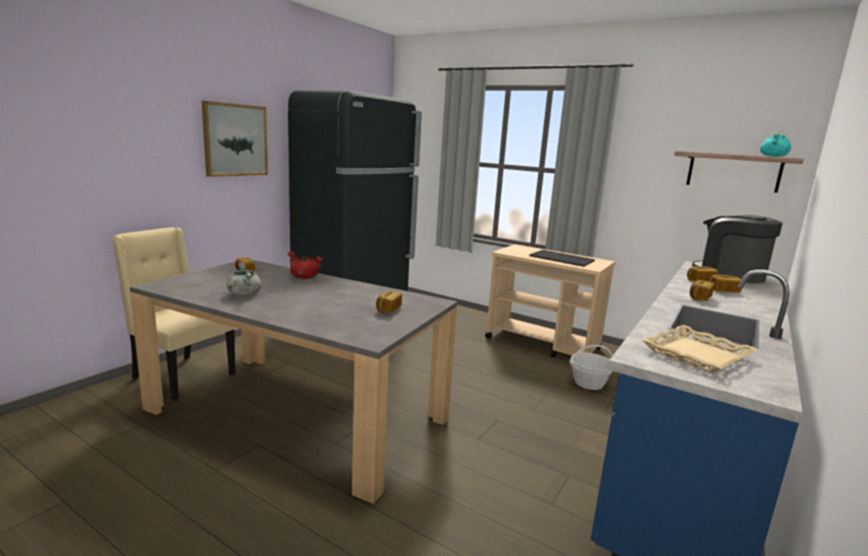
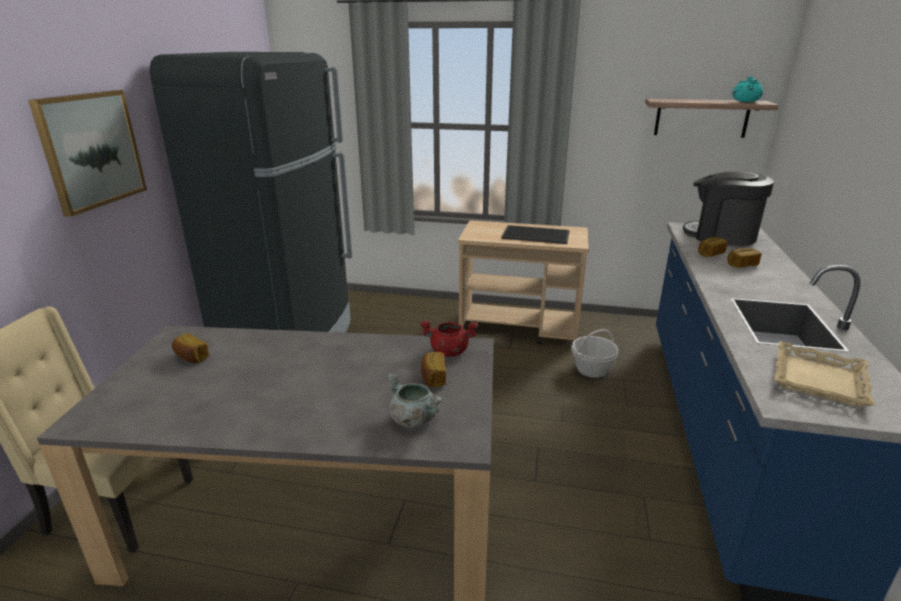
camera: 20 degrees left, 10 degrees up
(244, 294) = (228, 402): grey cooking pot -> grey cooking pot (413, 419)
(304, 277) = (280, 344): red cooking pot -> red cooking pot (449, 352)
(699, 298) = (734, 283): bread -> none

